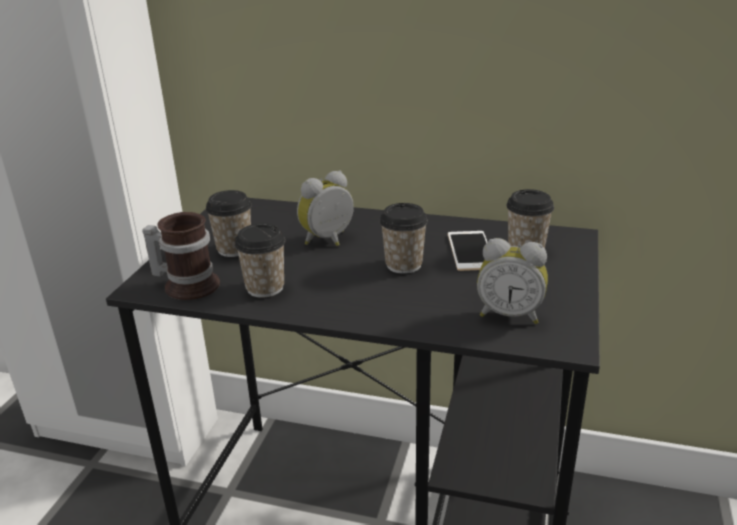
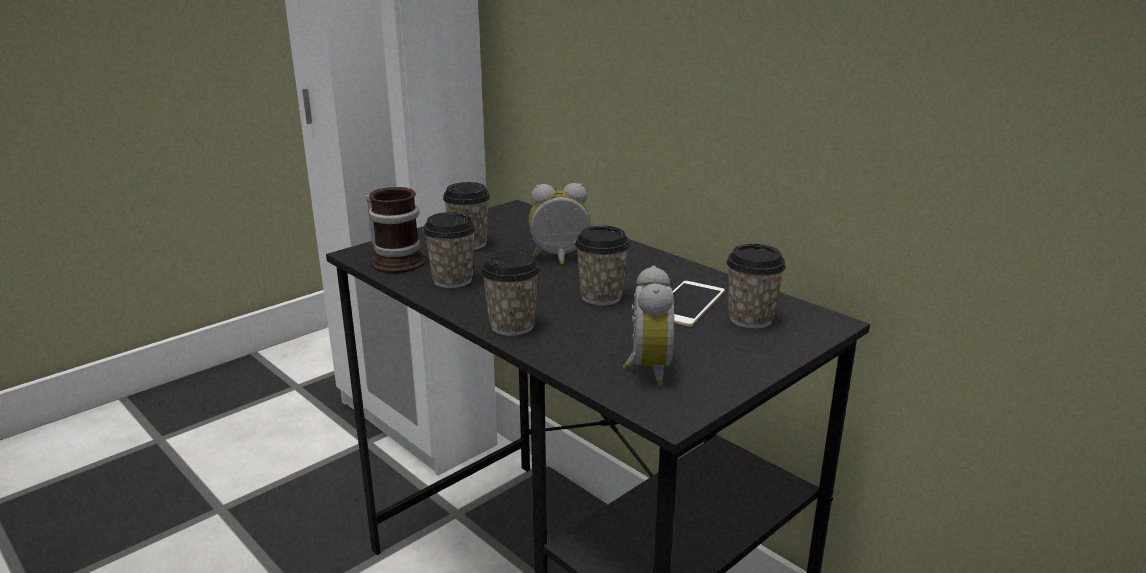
camera: 30 degrees right, 5 degrees down
(369, 313) = (512, 326): none -> cup
(509, 314) = (645, 369): alarm clock -> alarm clock turned 135 degrees counterclockwise

